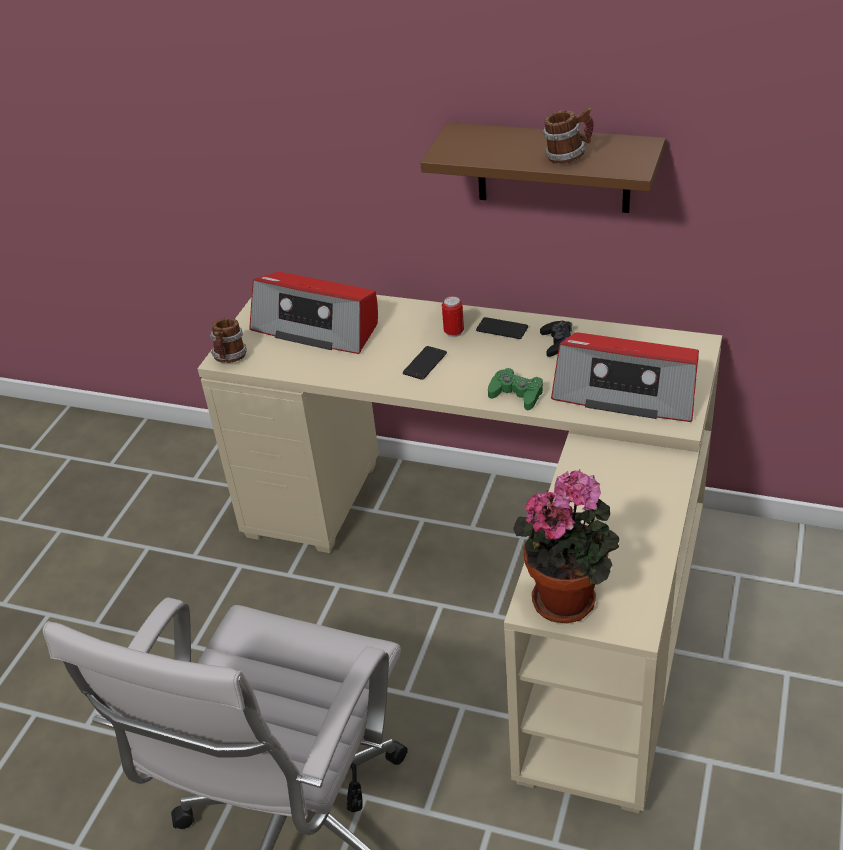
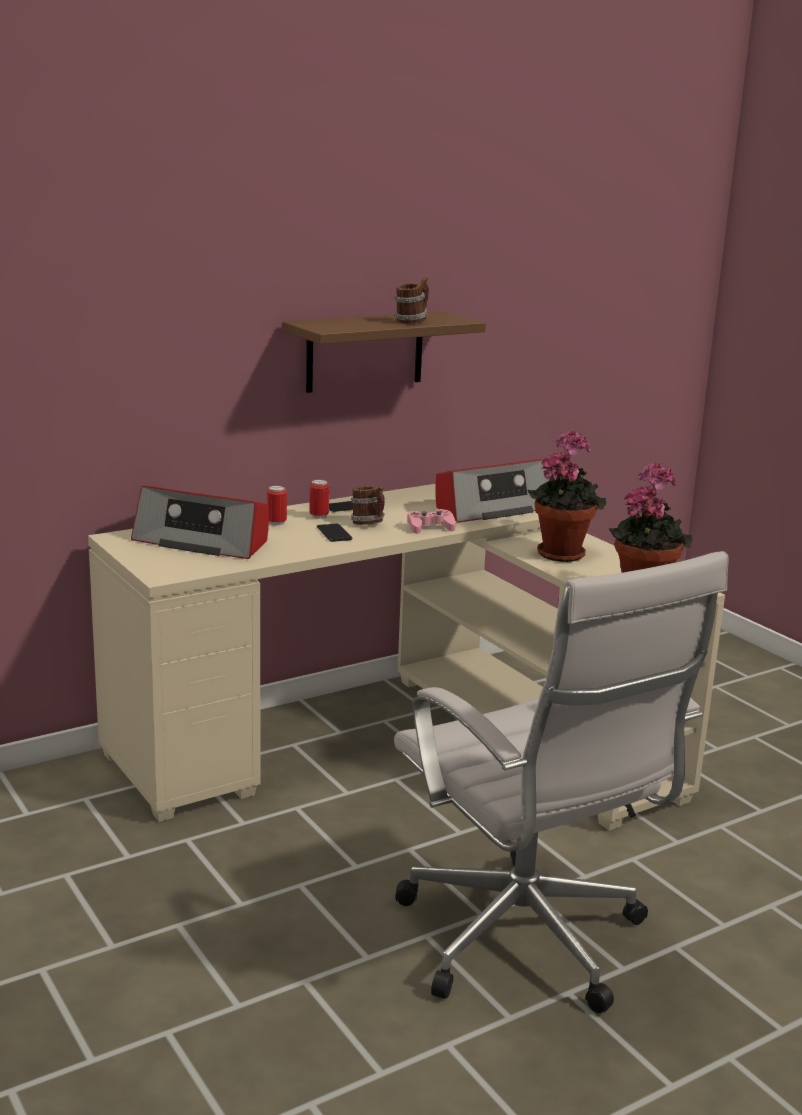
camera: 55 degrees left, 20 degrees down
(230, 358) = (167, 574): mug -> mug (368, 524)
(317, 327) = (203, 541): radio -> radio turned 45 degrees clockwise
(406, 327) = (276, 523): none -> can
(516, 394) = (429, 527): green game controller -> pink game controller
(559, 343) = (401, 502): black game controller -> none
(608, 489) = (561, 553): none -> potted plant

